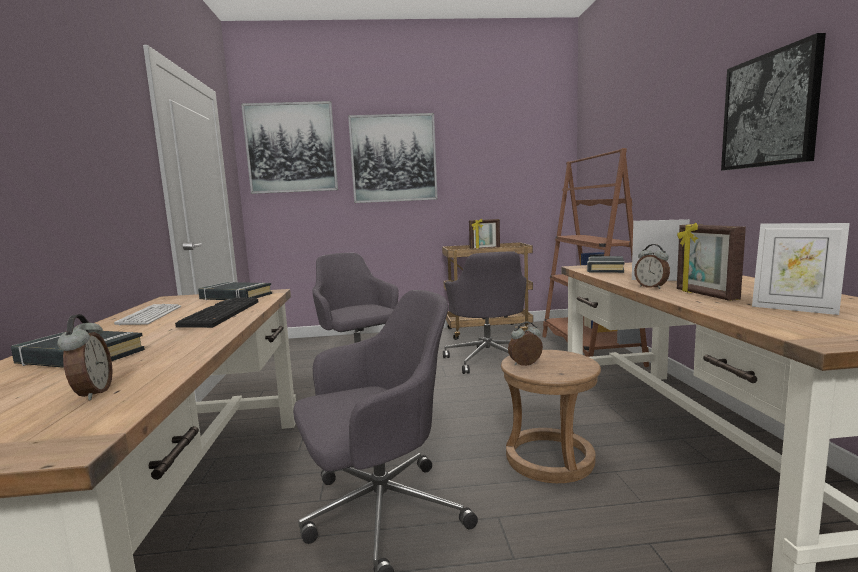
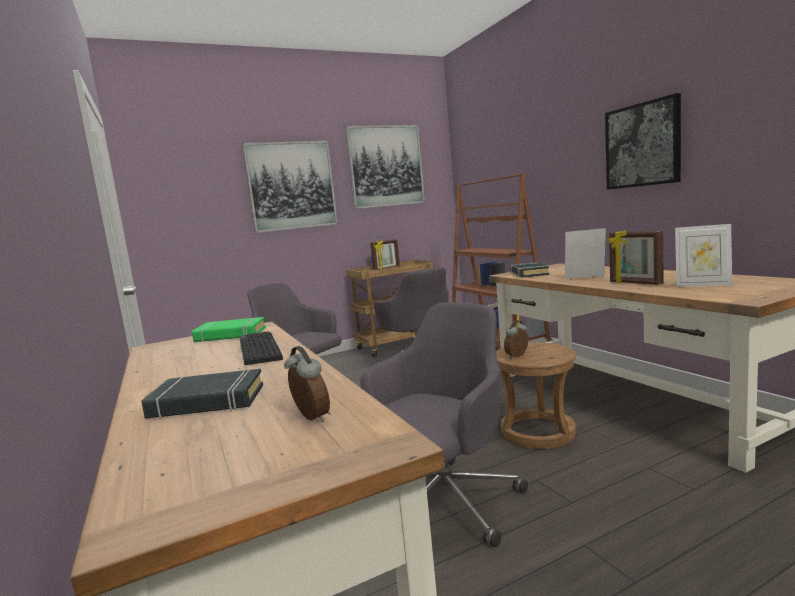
camera: 20 degrees left, 0 degrees up
(151, 315) = (178, 362): keyboard -> none
(235, 297) = (230, 335): black book -> green book
(291, 148) = (181, 178): picture -> picture (385, 166)
(651, 287) = (590, 282): alarm clock -> none

